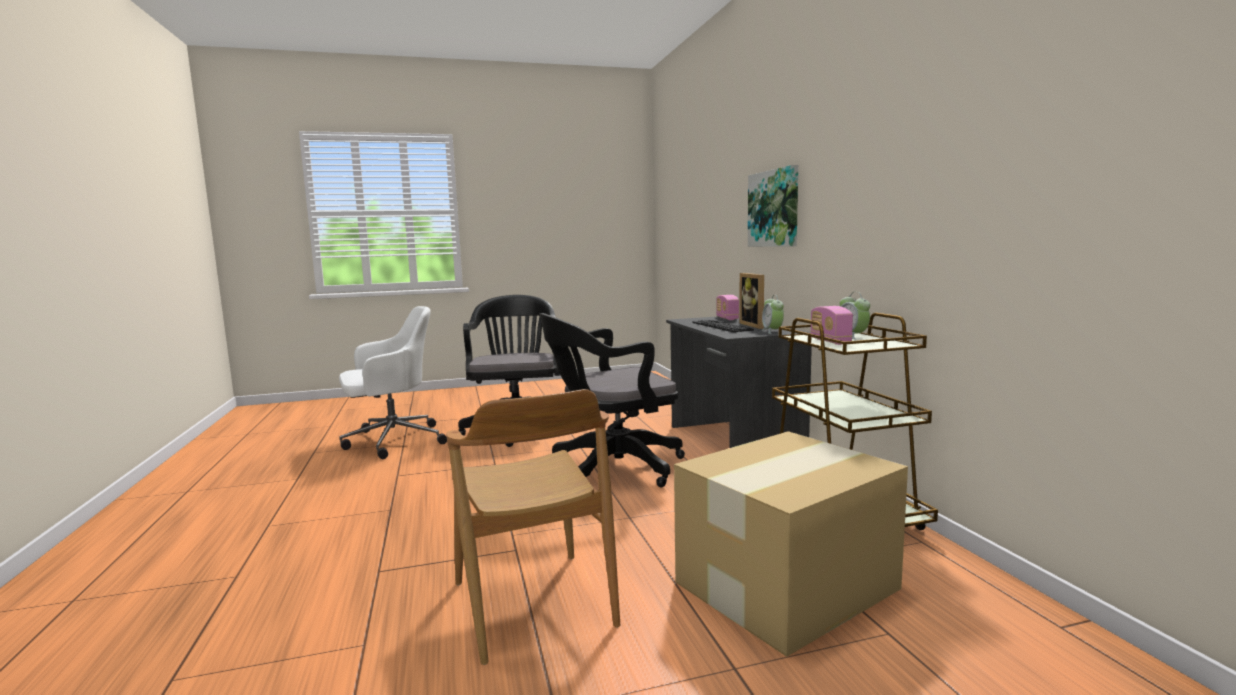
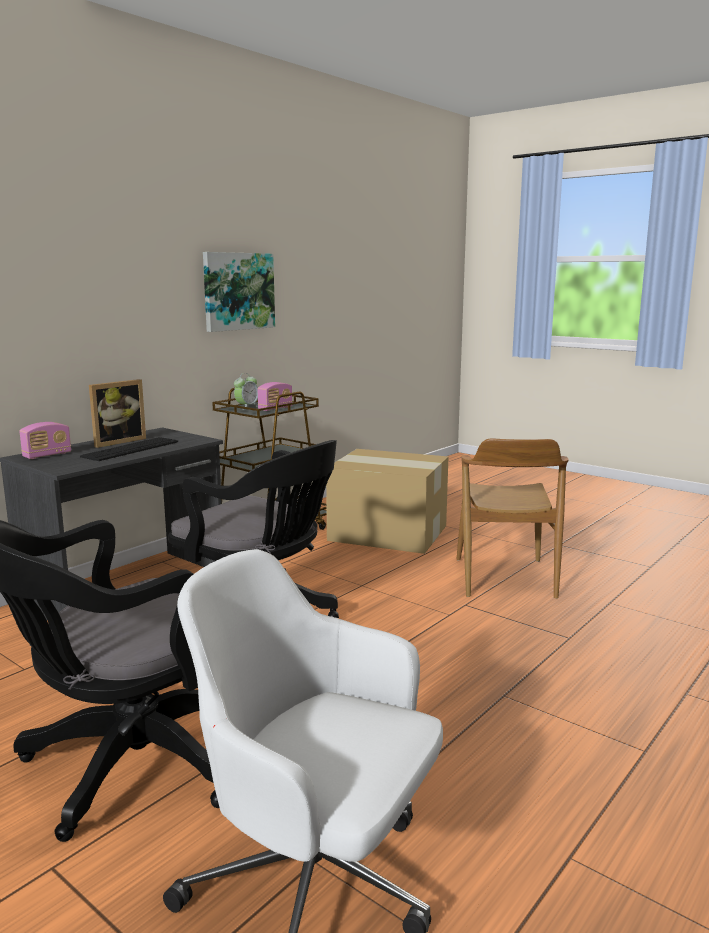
camera: 125 degrees left, 5 degrees up
(532, 604) = (504, 578): brown chair -> brown chair turned 150 degrees clockwise
(772, 331) = (166, 434): alarm clock -> none
(774, 208) = (66, 304): picture -> picture (238, 291)

